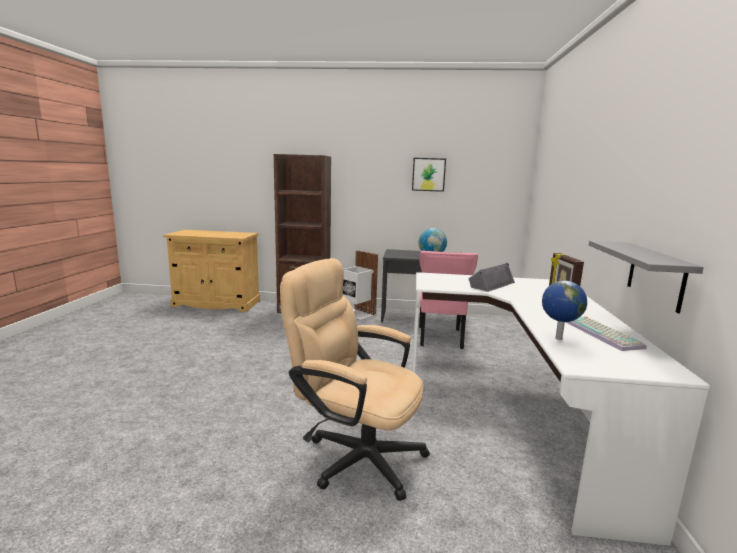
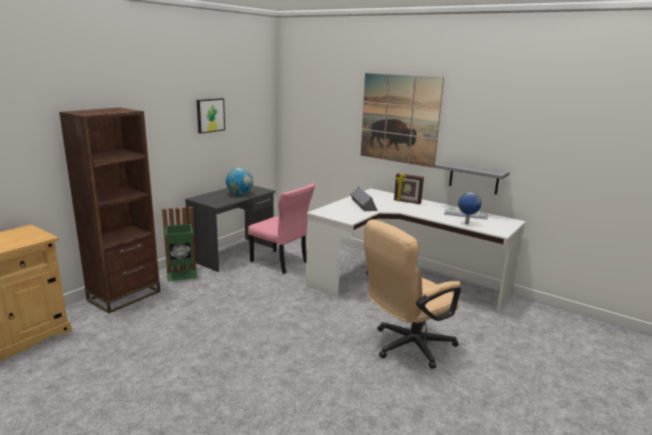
camera: 60 degrees left, 5 degrees up
(357, 314) = (182, 275): white trash can -> green trash can
(599, 175) = (399, 119): none -> picture

